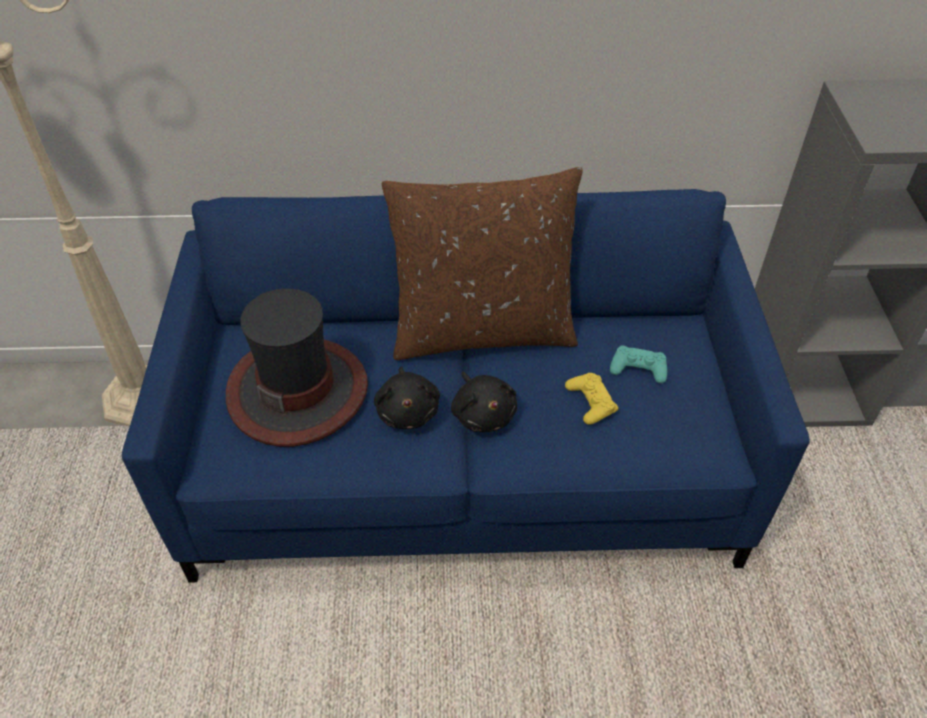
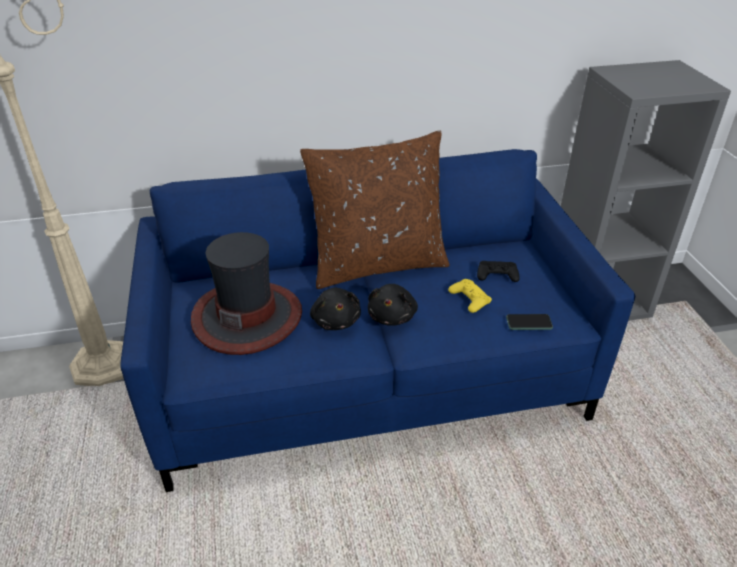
camera: 10 degrees left, 10 degrees down
(483, 413) = (392, 316): black plush toy -> black plush toy turned 45 degrees clockwise
(638, 368) = (497, 275): turquoise game controller -> black game controller
(660, 450) = (529, 323): none -> phone

